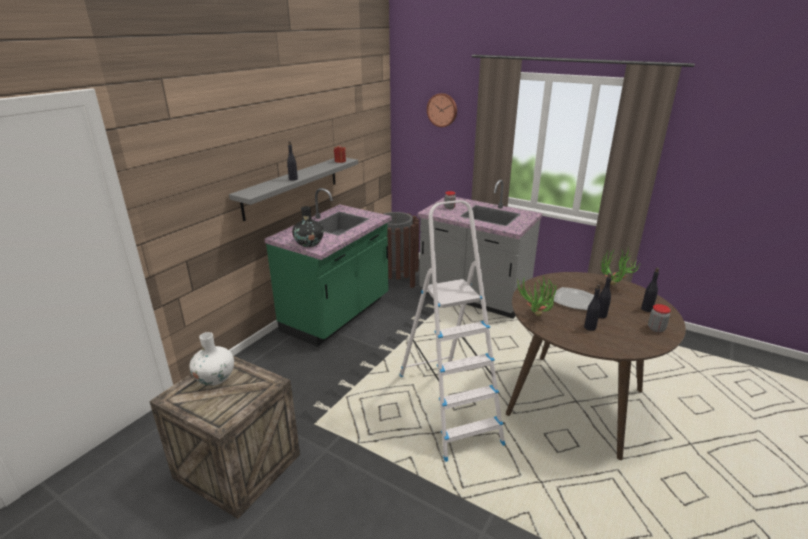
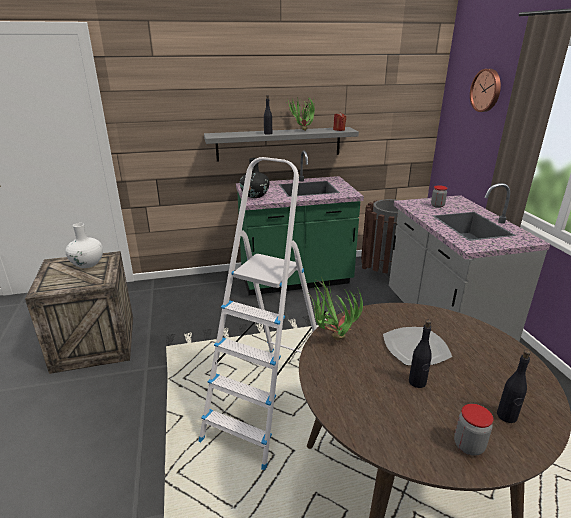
camera: 45 degrees right, 0 degrees up
(590, 327) = (373, 385): black bottle -> none
(613, 287) = (508, 364): potted plant -> potted plant (302, 131)

